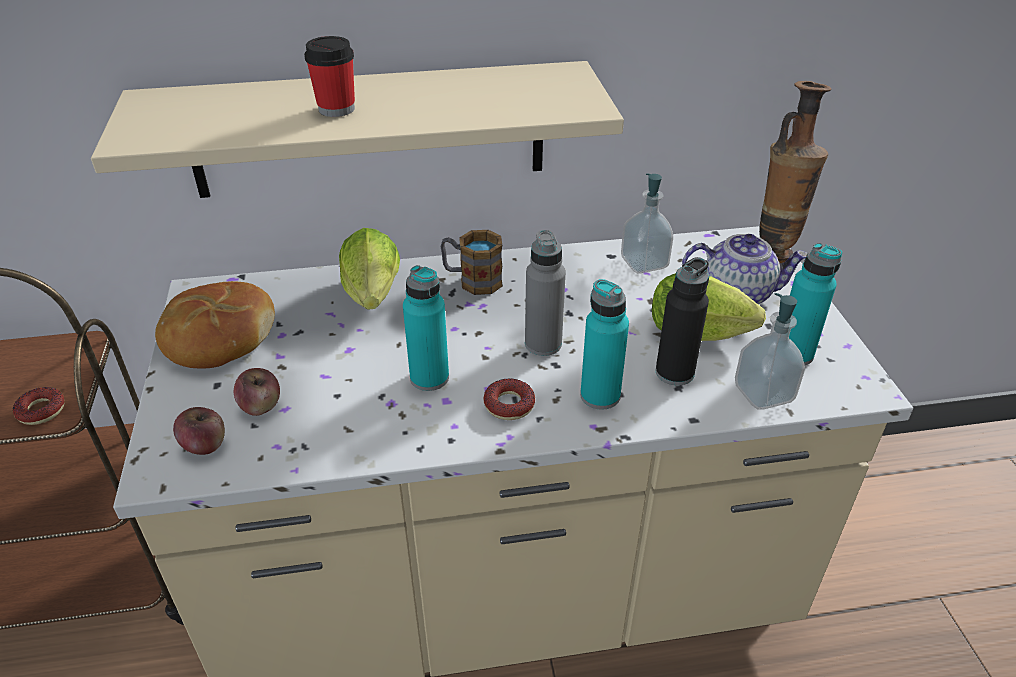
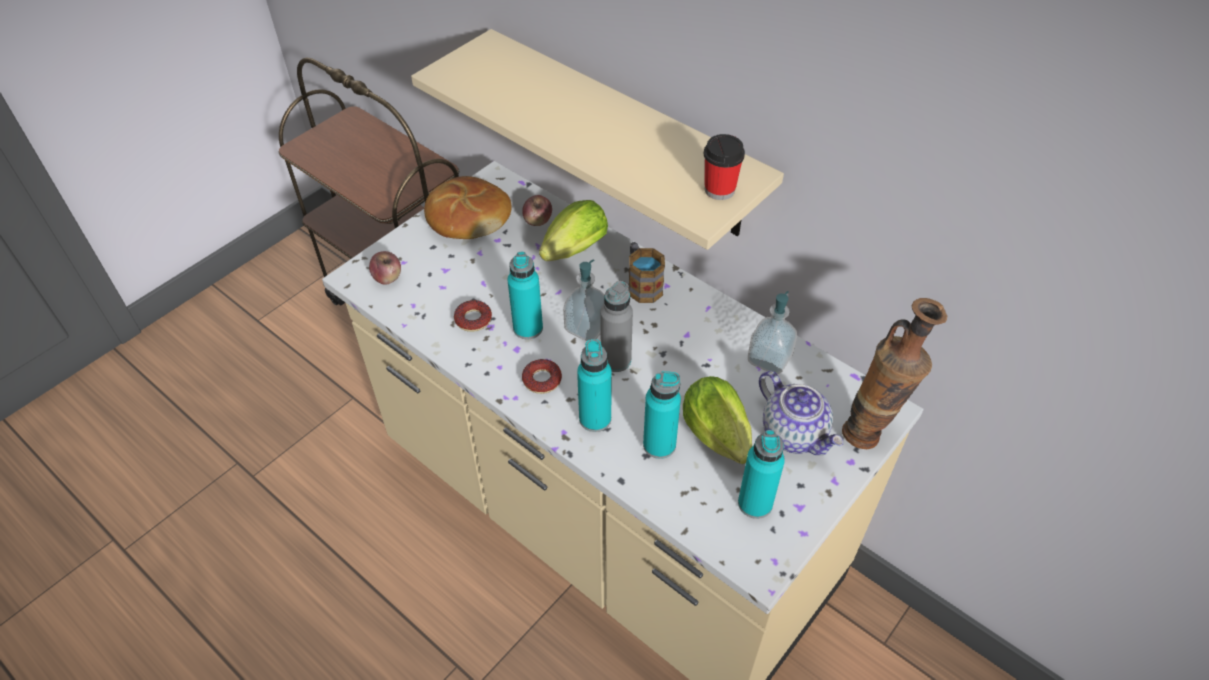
camera: 50 degrees right, 10 degrees up
(41, 410) = (382, 198): donut -> donut (473, 319)
(261, 406) = (435, 276): apple -> apple (538, 221)
(336, 109) = (564, 115): cup -> cup (719, 190)
(674, 372) = (659, 445): black bottle -> turquoise bottle
(763, 393) = (688, 506): soap dispenser -> soap dispenser (587, 327)

